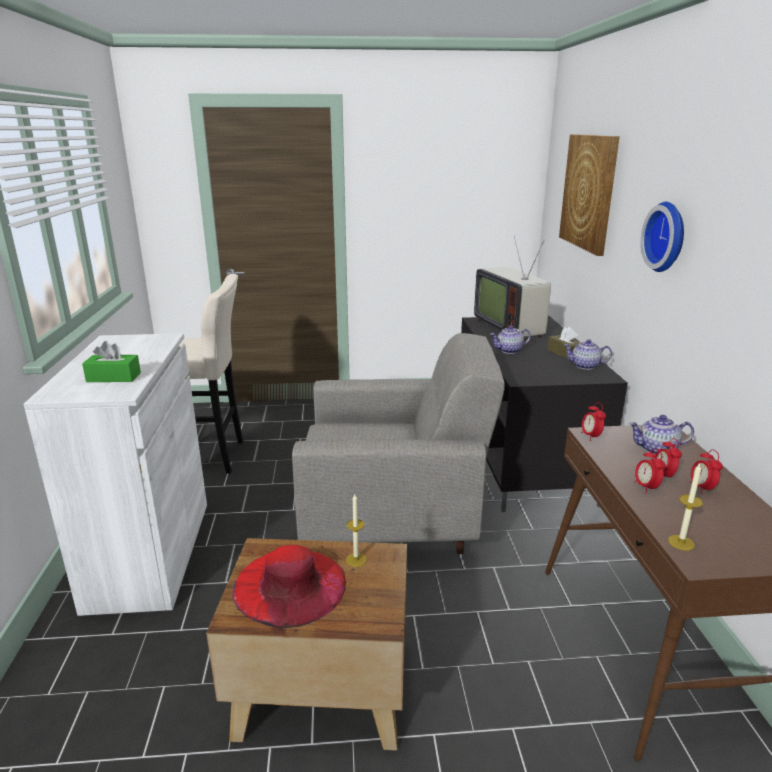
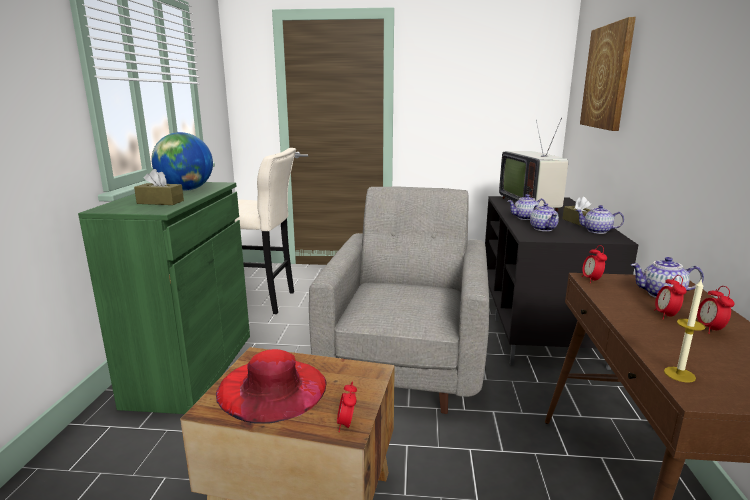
camera: 10 degrees right, 5 degrees down
(113, 377) = (160, 202): green tissue box -> brown tissue box
(131, 352) = (186, 190): none -> globe
(150, 553) = (192, 368): white cabinet -> green cabinet
(356, 559) = (341, 373): candle -> none
(394, 522) = (407, 364): grey armchair -> grey armchair turned 90 degrees counterclockwise
(530, 366) = (543, 228): none -> teapot
(646, 487) = (645, 324): alarm clock -> alarm clock (347, 425)
(668, 237) = (680, 94): wall clock -> none

